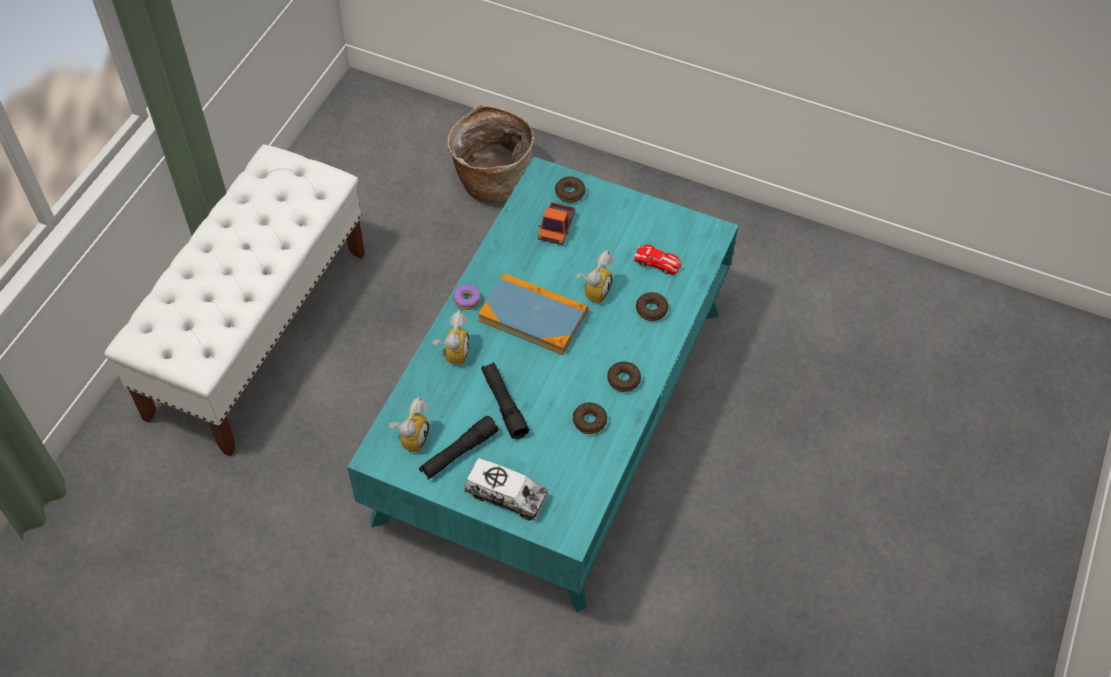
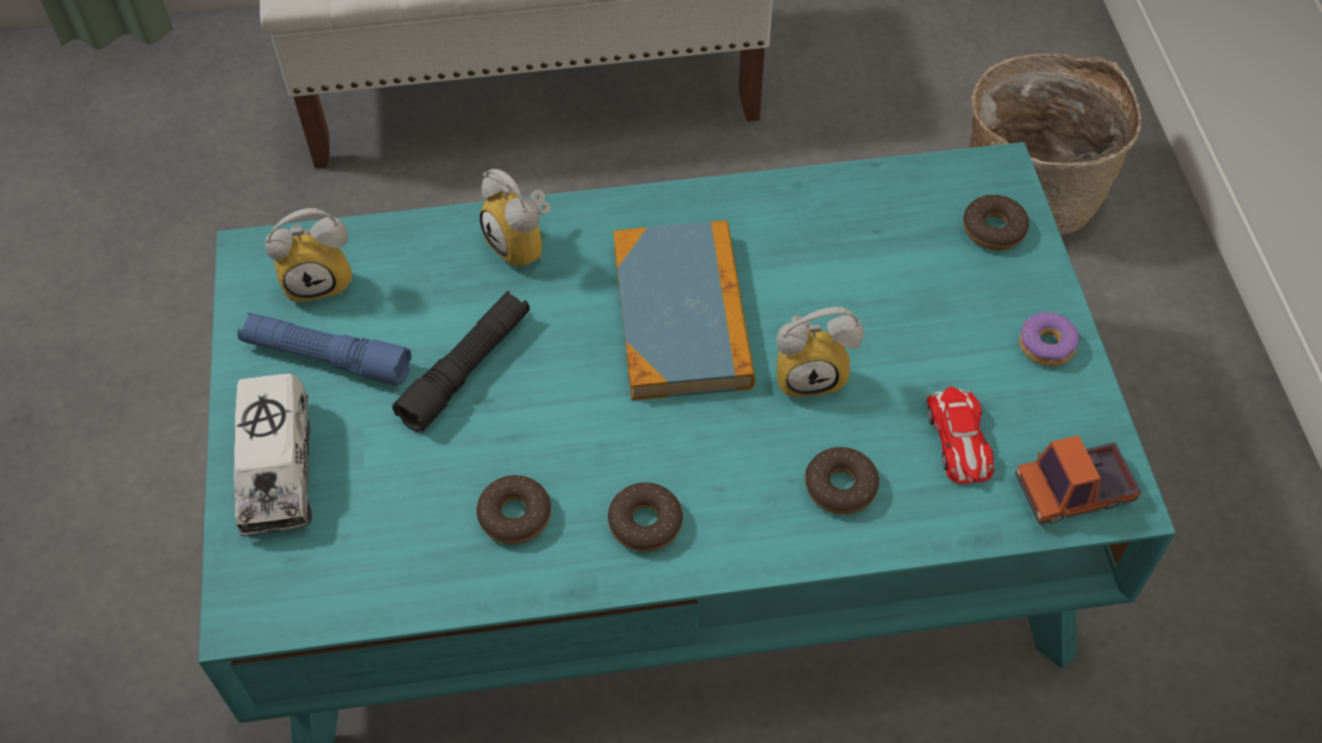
camera: 60 degrees right, 0 degrees up
(452, 352) = (525, 245): alarm clock -> alarm clock turned 75 degrees clockwise
(459, 453) = (327, 358): black flashlight -> blue flashlight
(467, 300) = (644, 210): donut -> donut (1046, 346)
(556, 228) = (899, 250): toy truck -> toy truck (1073, 491)

